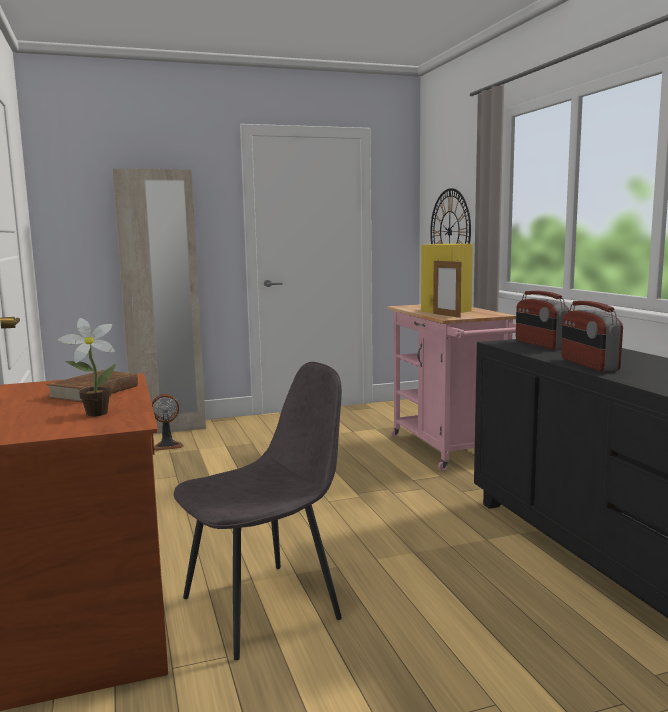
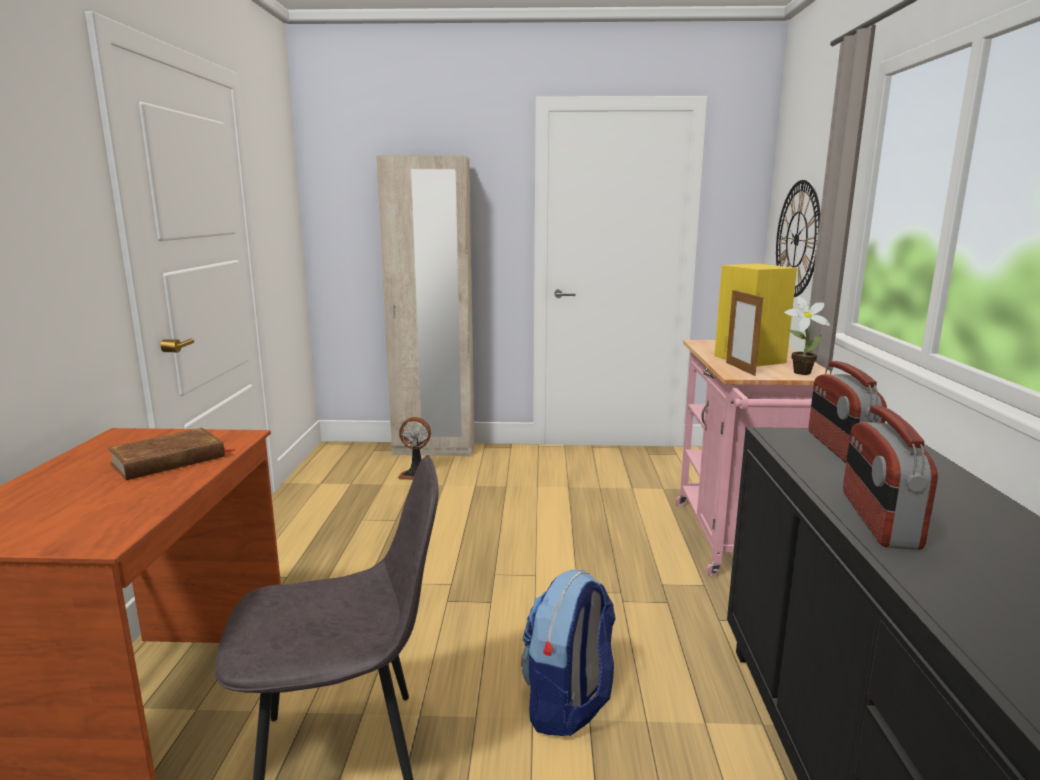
camera: 20 degrees right, 5 degrees up
(93, 413) = (100, 508): potted plant -> potted plant (798, 372)
(395, 548) = (568, 704): none -> backpack

